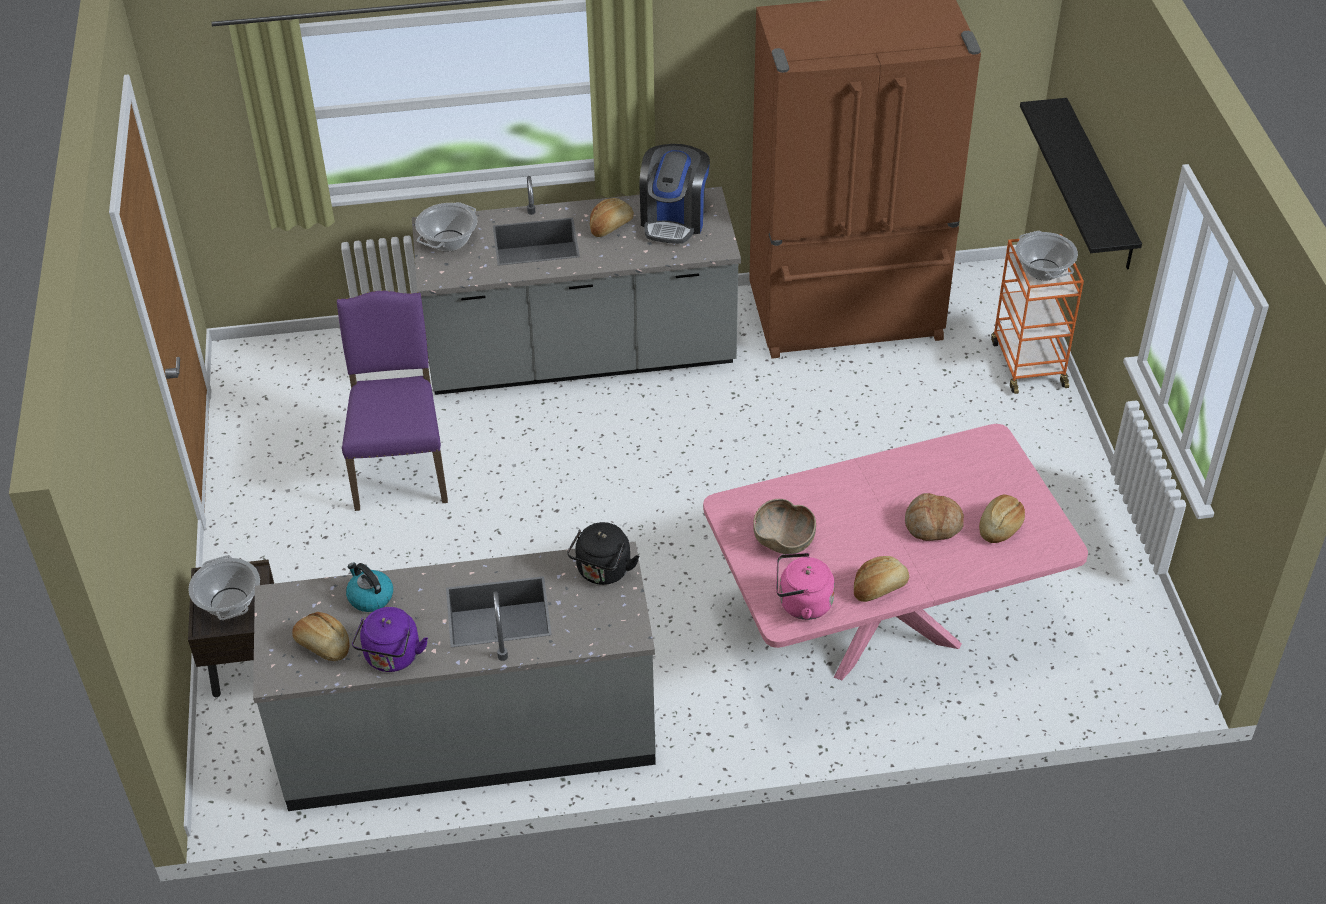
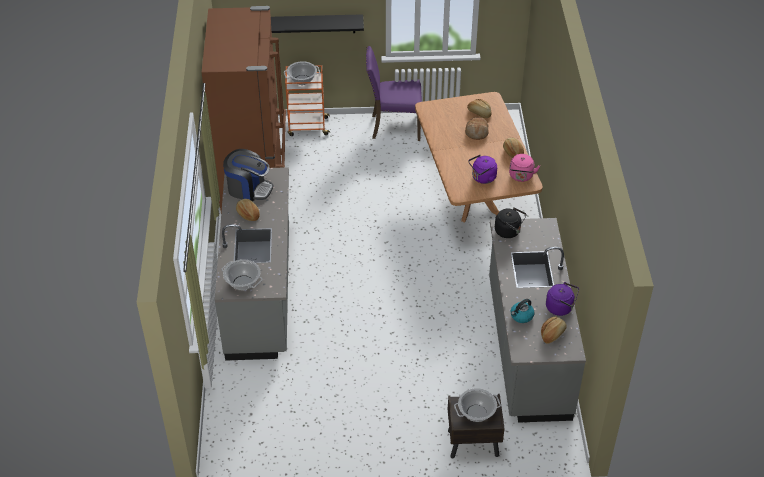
camera: 85 degrees left, 0 degrees up
(401, 468) = (336, 374): purple chair -> purple chair (394, 126)
(784, 540) = (482, 178): brown bowl -> purple kettle
(881, 630) = (472, 198): pink dining table -> brown dining table

